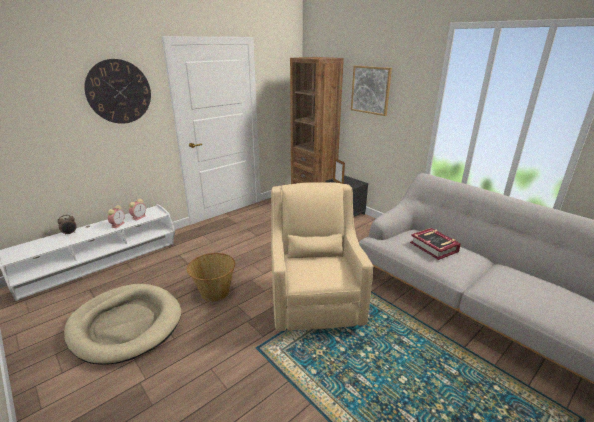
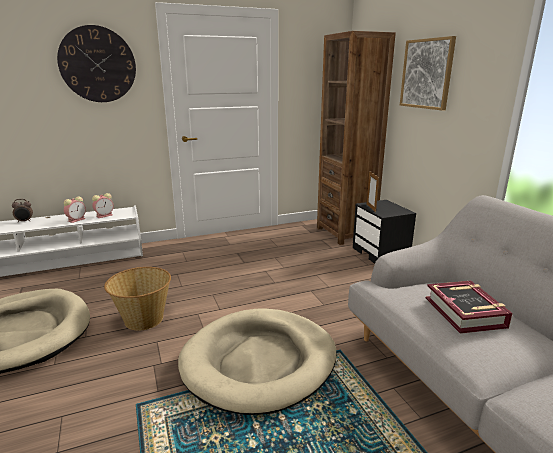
camera: 20 degrees right, 5 degrees down
(314, 302) = (259, 362): beige armchair -> beige dog bed

